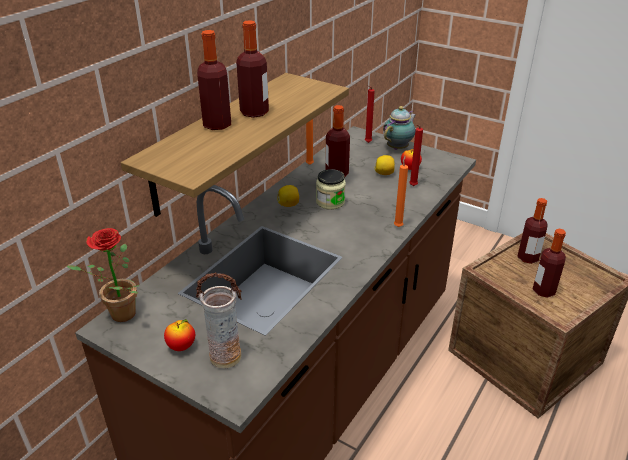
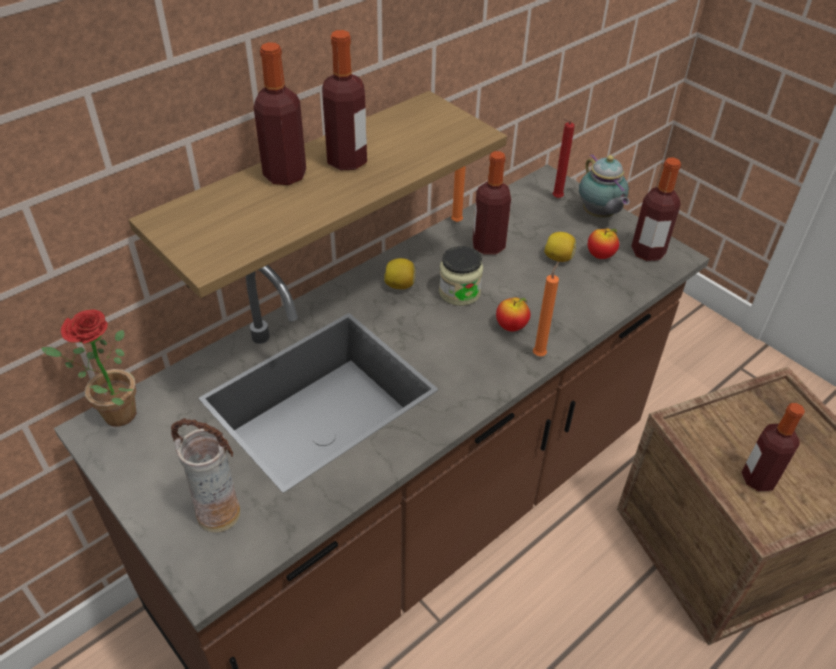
camera: 15 degrees right, 10 degrees up
(181, 346) = (171, 483): apple -> apple (511, 327)
(398, 147) = (599, 215): teapot -> teapot turned 105 degrees clockwise
(412, 186) = (590, 289): red candle -> none
(527, 258) = (756, 418): bottle -> bottle (647, 252)

